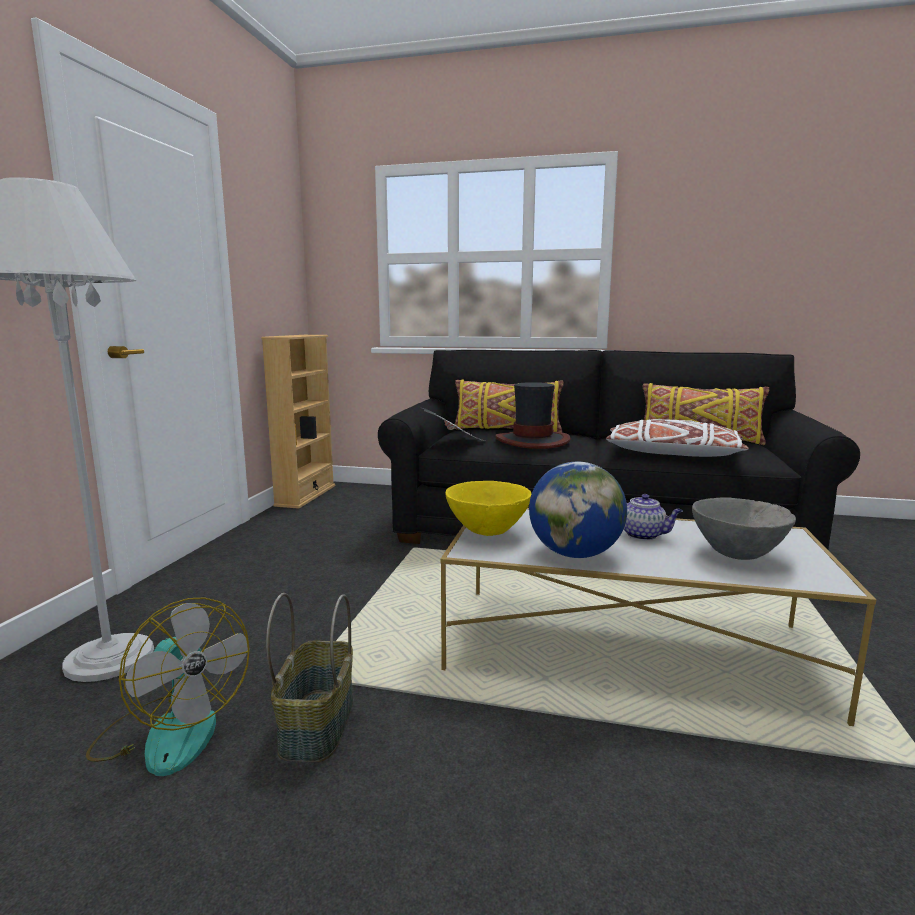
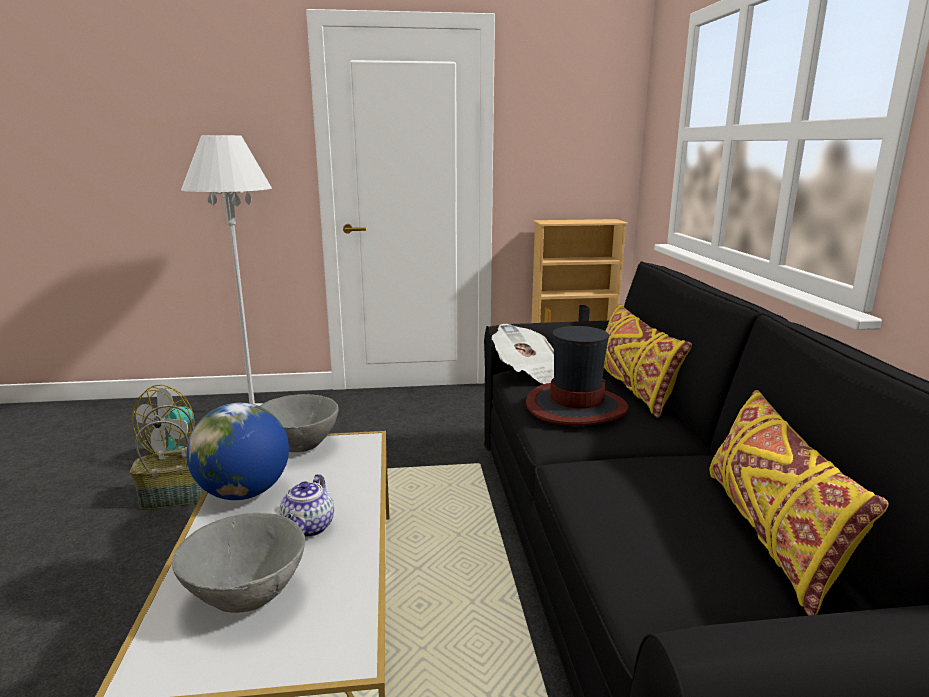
camera: 70 degrees right, 5 degrees up
(487, 532) = (299, 446): yellow bowl -> grey bowl
(672, 453) = (610, 508): white pillow -> none

